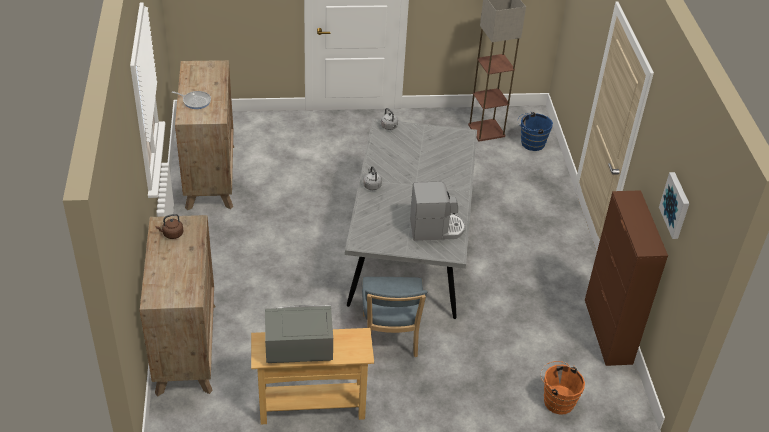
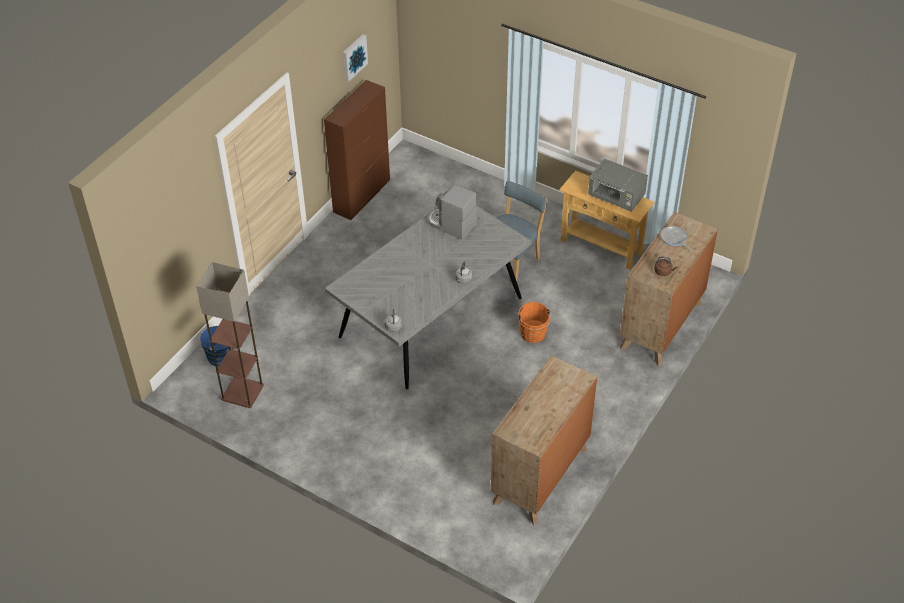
camera: 140 degrees left, 5 degrees up
(195, 101) = (561, 394): frying pan -> frying pan (674, 239)
(557, 400) = (443, 178): orange bucket -> orange bucket (533, 335)

